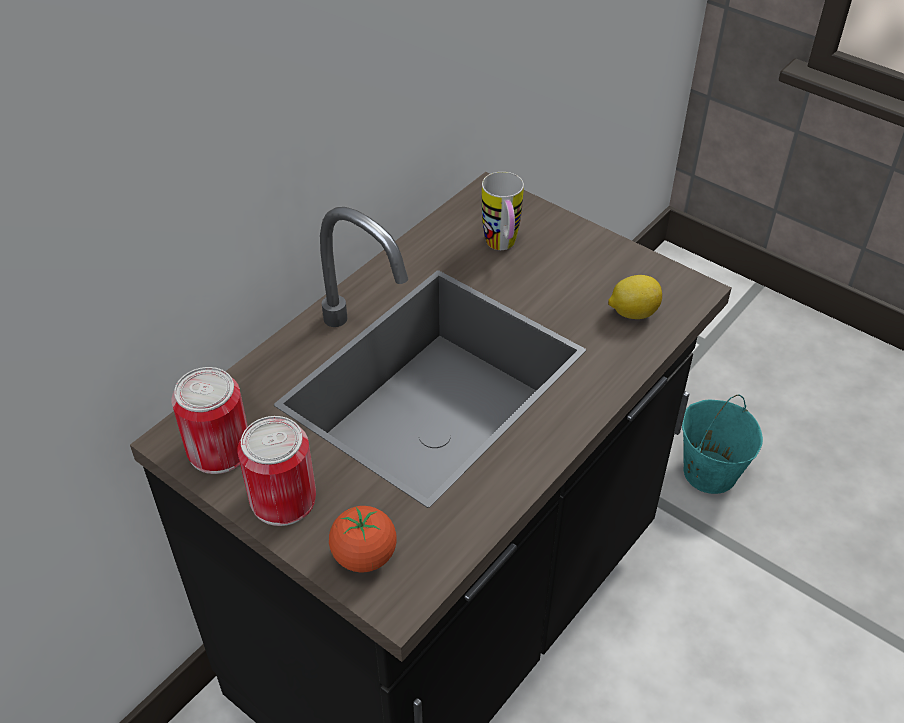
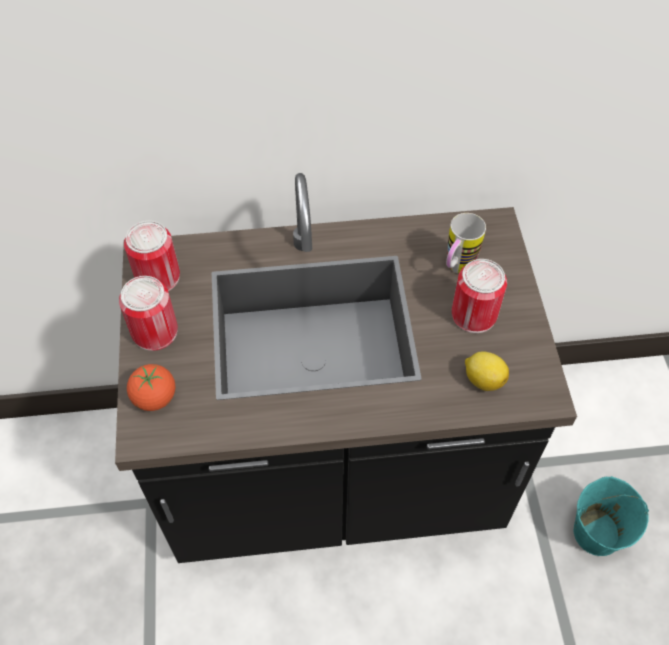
camera: 45 degrees right, 10 degrees up
(561, 271) = (474, 314): none -> can

